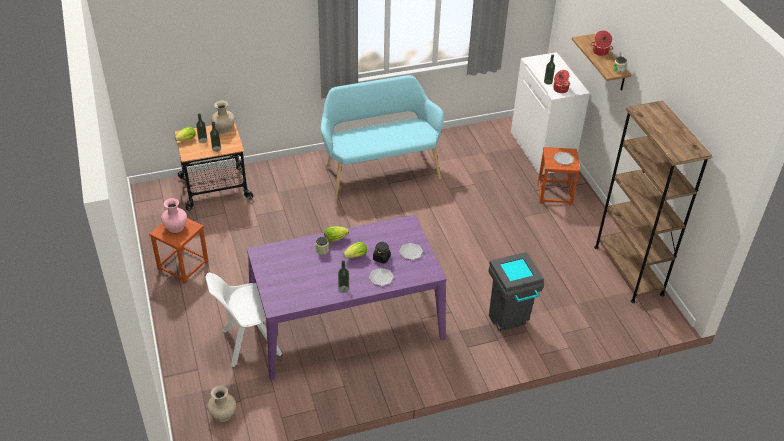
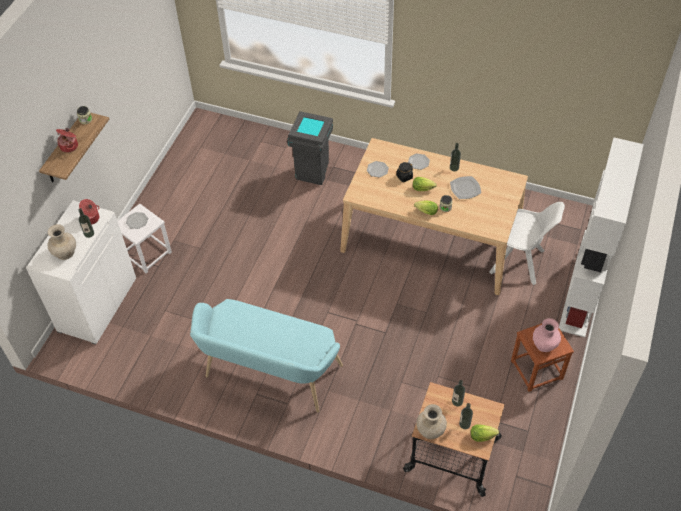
camera: 140 degrees left, 10 degrees up
(173, 341) = (581, 296): none -> white bookcase
(222, 414) = (570, 220): beige vase -> beige vase (65, 252)
(317, 275) = (465, 188): none -> plate
(346, 321) = (431, 238): purple dining table -> beige dining table
(554, 193) = (147, 254): brown stool -> white stool
(628, 270) = (182, 161): brown bookcase -> none

